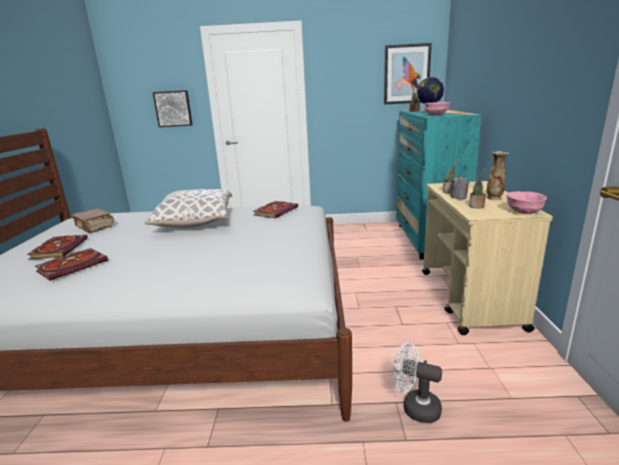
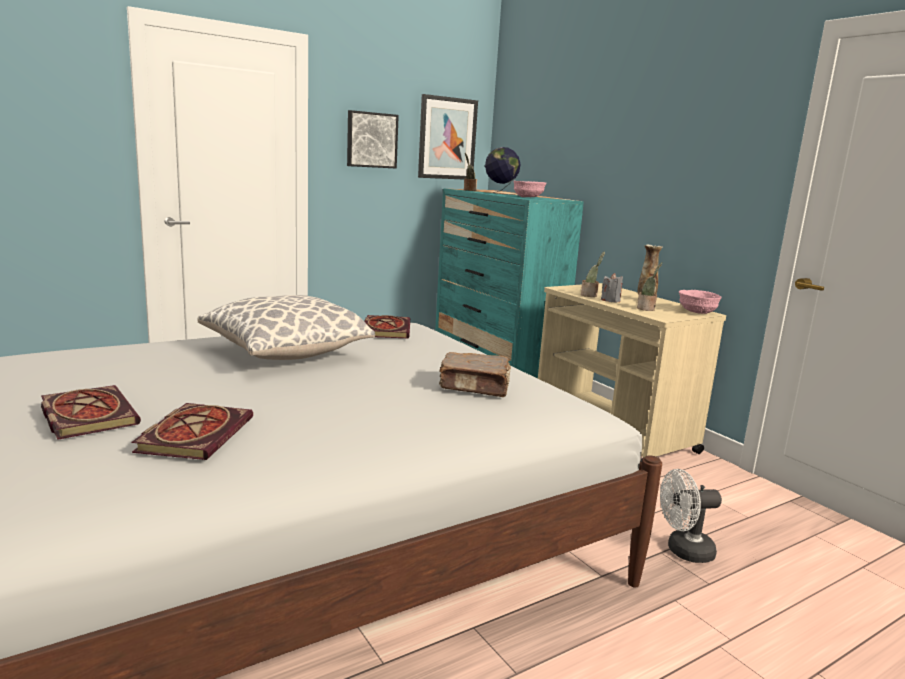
camera: 35 degrees left, 5 degrees down
(95, 227) = (81, 375): brown book -> brown book (475, 387)
(173, 108) = (55, 150): picture -> picture (371, 140)

